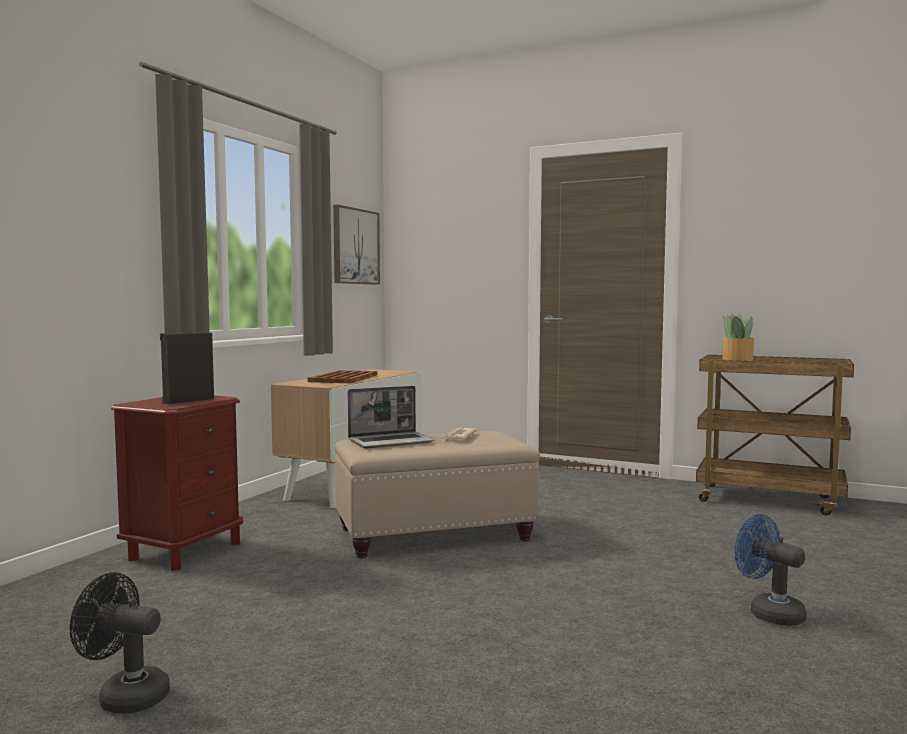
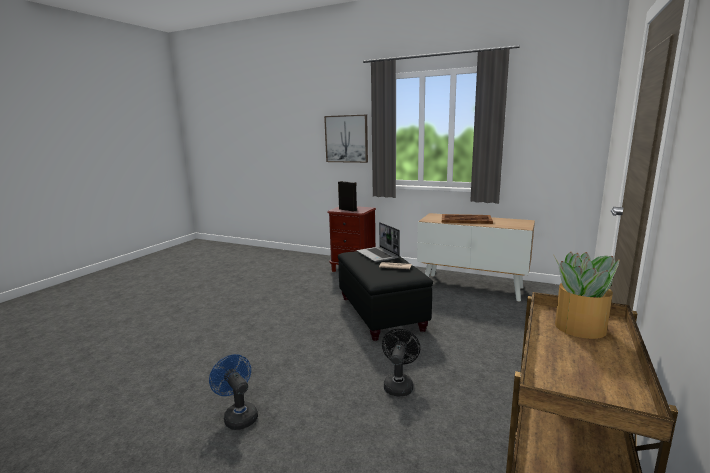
camera: 90 degrees right, 10 degrees up
(125, 696) = (239, 281): black fan -> black fan (399, 384)
(355, 246) = (559, 126): picture -> picture (346, 139)
(435, 534) = (381, 313): beige ottoman -> black ottoman
(768, 612) = (238, 415): blue fan -> blue fan turned 90 degrees counterclockwise

